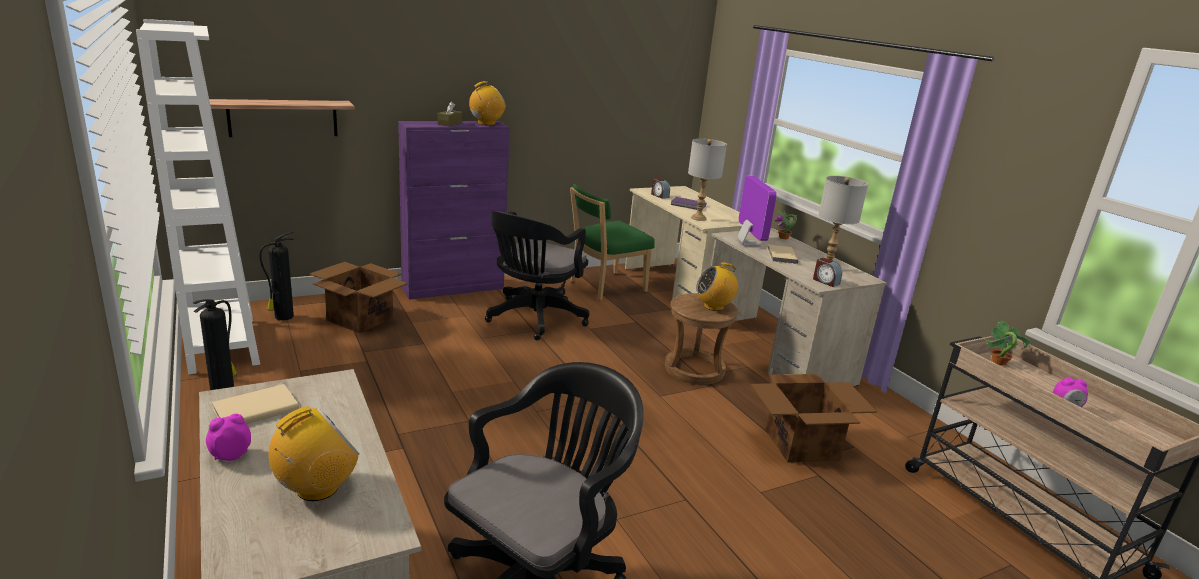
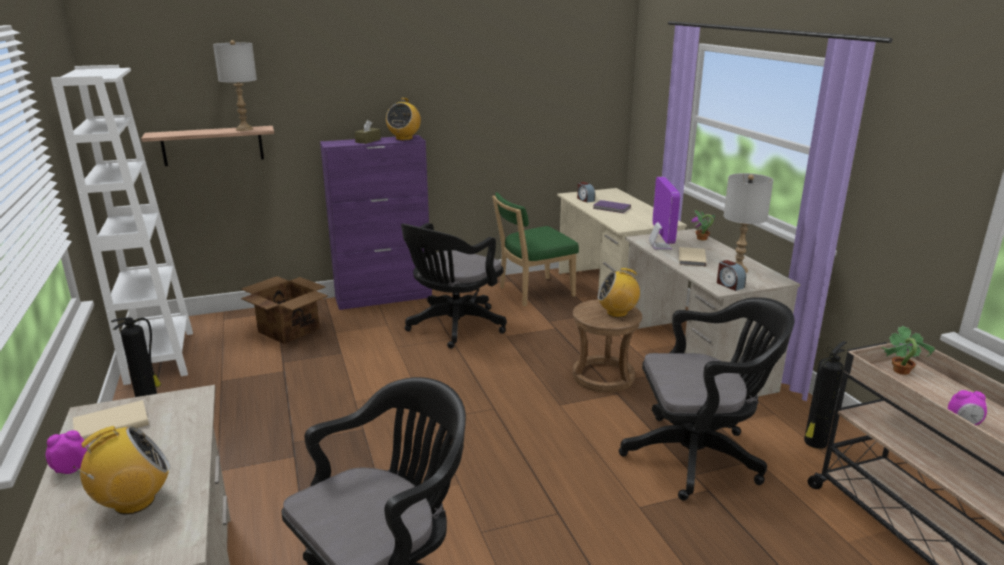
camera: 10 degrees right, 0 degrees up
(283, 317) = (220, 330): fire extinguisher -> fire extinguisher (814, 443)
(486, 123) = (404, 138): radio -> radio turned 135 degrees clockwise
(698, 218) = (617, 221): grey table lamp -> grey table lamp (244, 129)
(802, 444) = (699, 456): cardboard box -> black office chair

